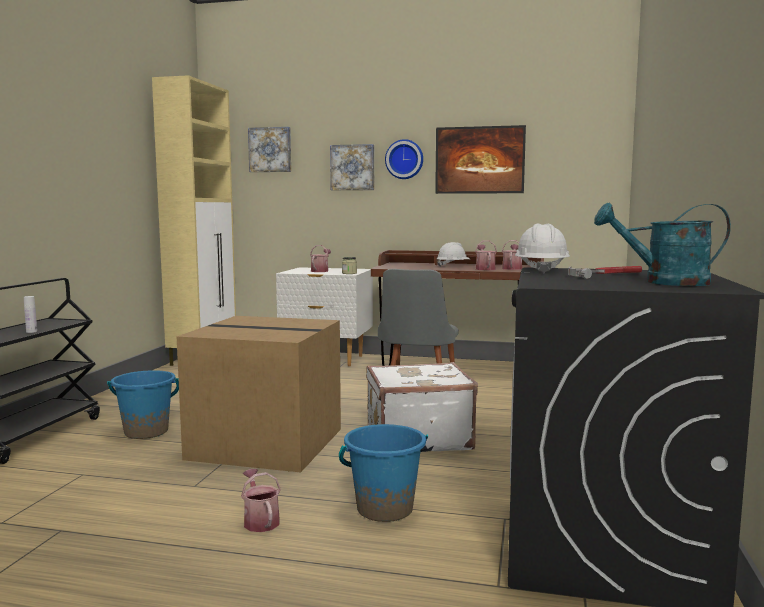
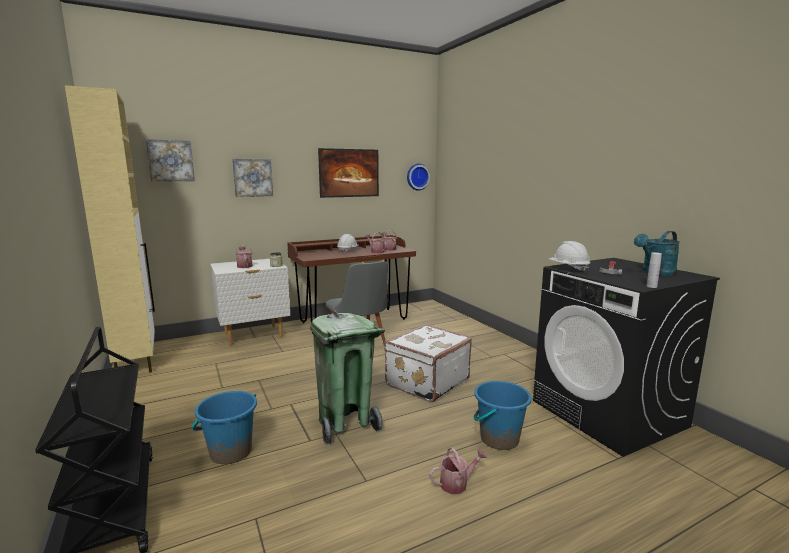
camera: 40 degrees left, 5 degrees up
(31, 331) = (114, 398): white bottle -> white bottle (651, 286)
(260, 520) = (457, 483): watering can -> watering can turned 135 degrees clockwise
(264, 444) = (345, 424): cardboard box -> green trash can
(404, 159) = (295, 171): wall clock -> wall clock (417, 177)

